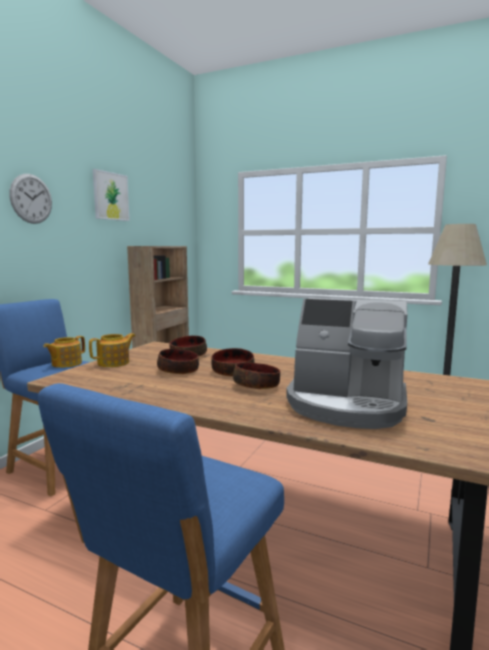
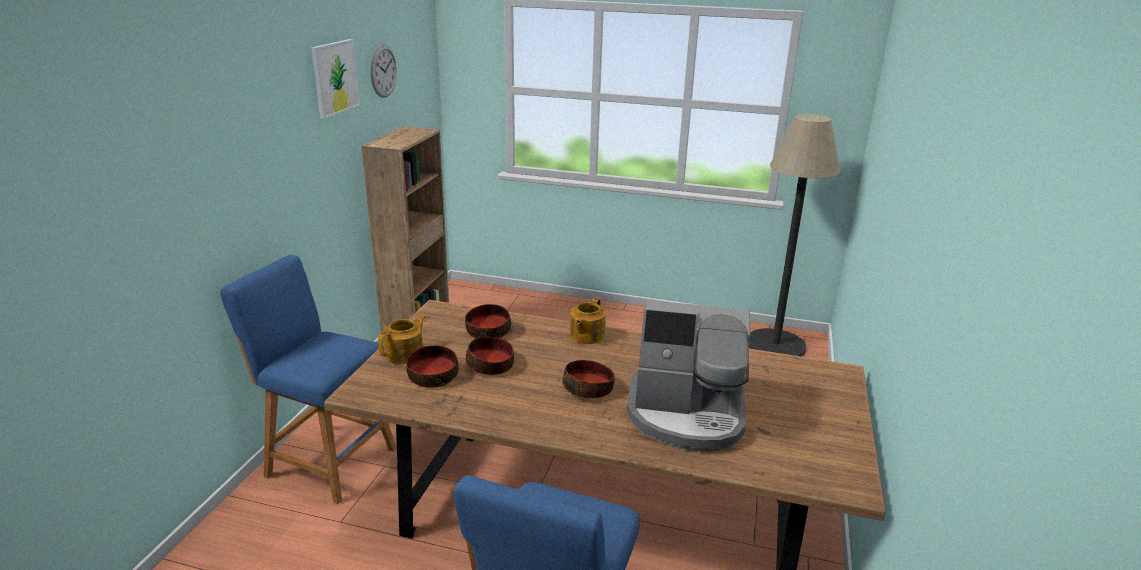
camera: 10 degrees left, 15 degrees up
(31, 199) = (249, 124): wall clock -> wall clock (383, 71)
(66, 364) = (331, 348): teapot -> teapot (586, 336)
(232, 371) = (553, 363): bowl -> bowl (432, 376)

